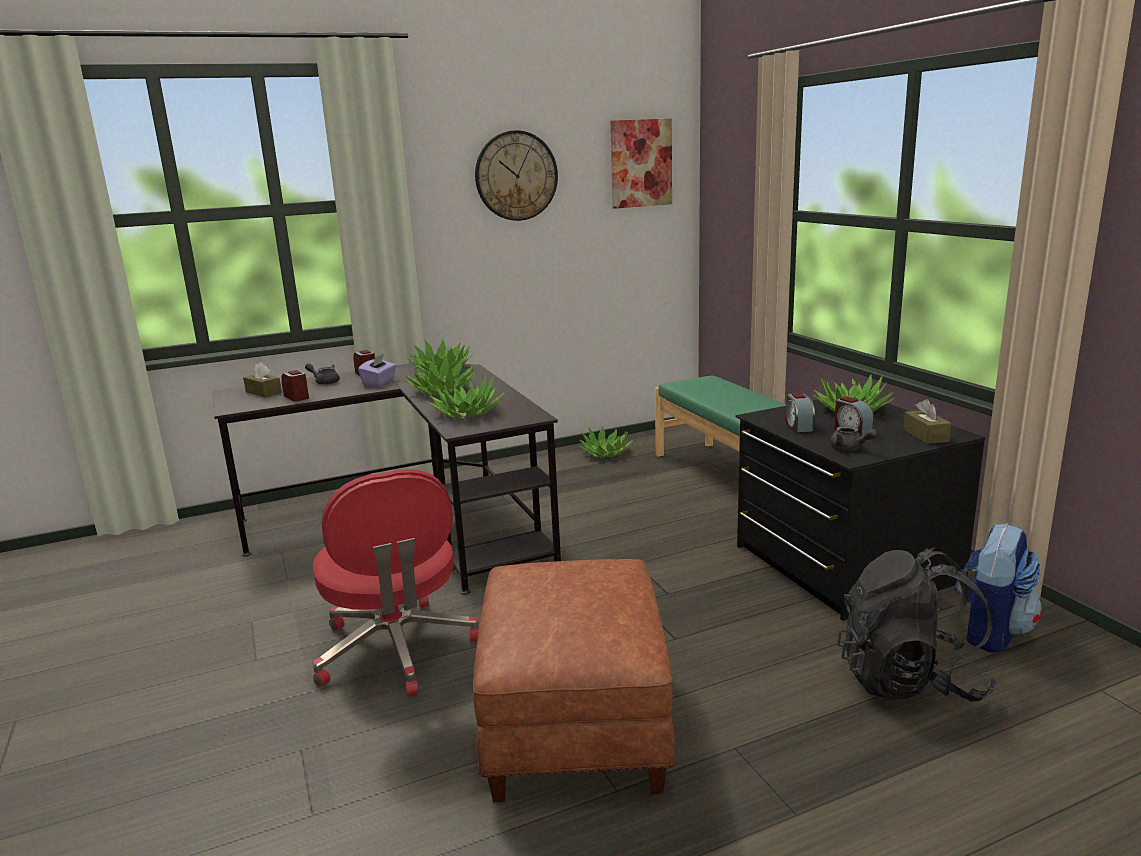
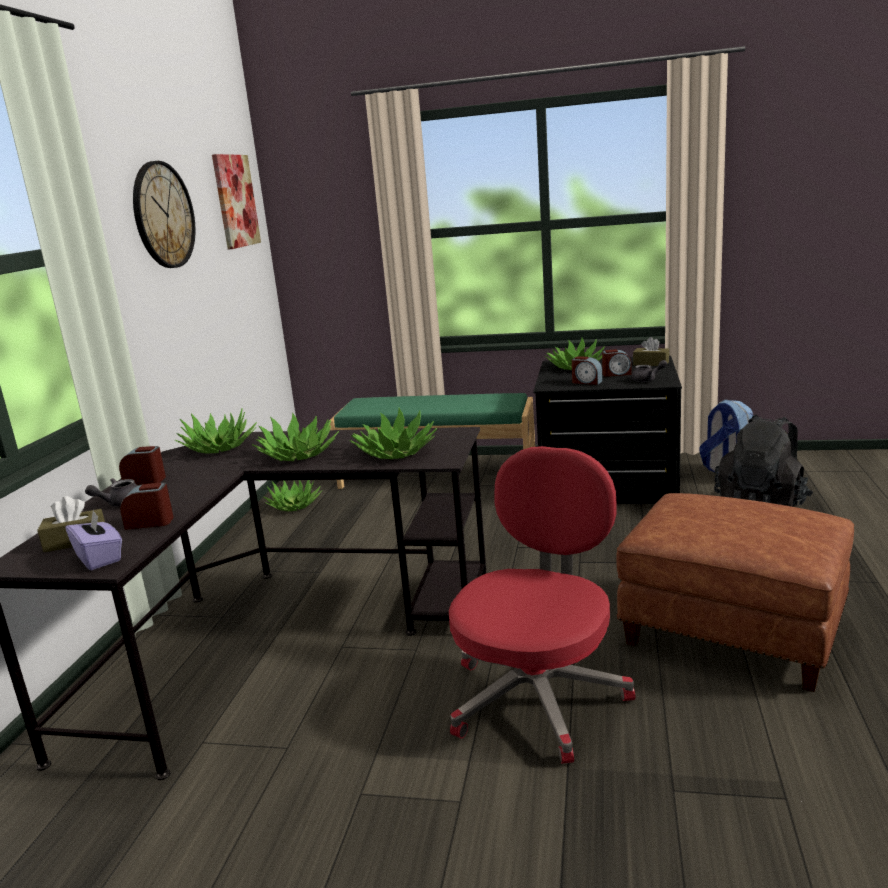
camera: 55 degrees left, 0 degrees up
(379, 382) = (197, 477): purple tissue box -> purple tissue box (99, 558)
(396, 650) = (538, 696): red office chair -> red office chair turned 75 degrees counterclockwise

